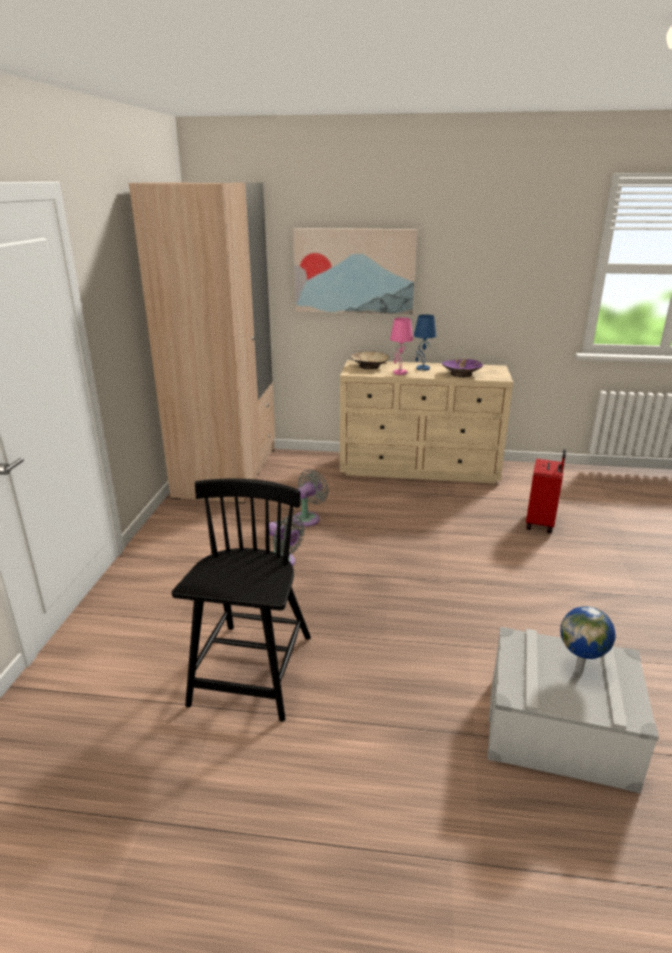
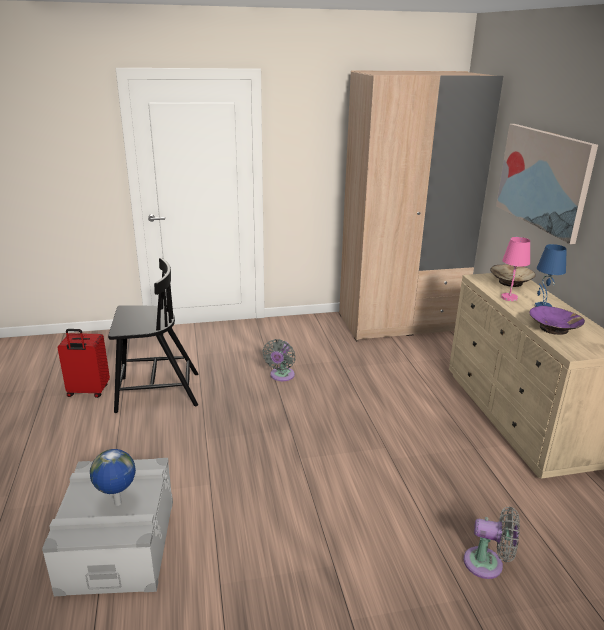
camera: 70 degrees right, 0 degrees up
(308, 518) = (355, 373): grey fan -> grey fan (487, 564)
(541, 523) = (466, 524): red suitcase -> red suitcase (88, 392)

